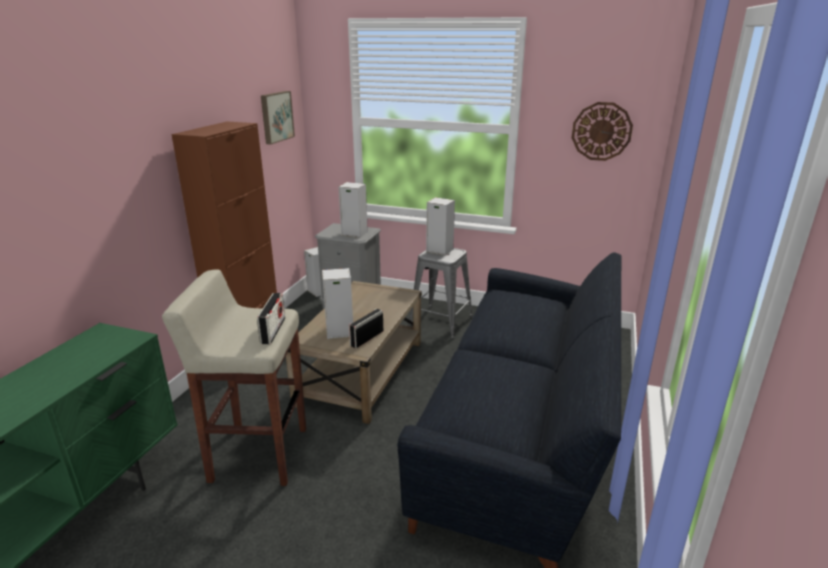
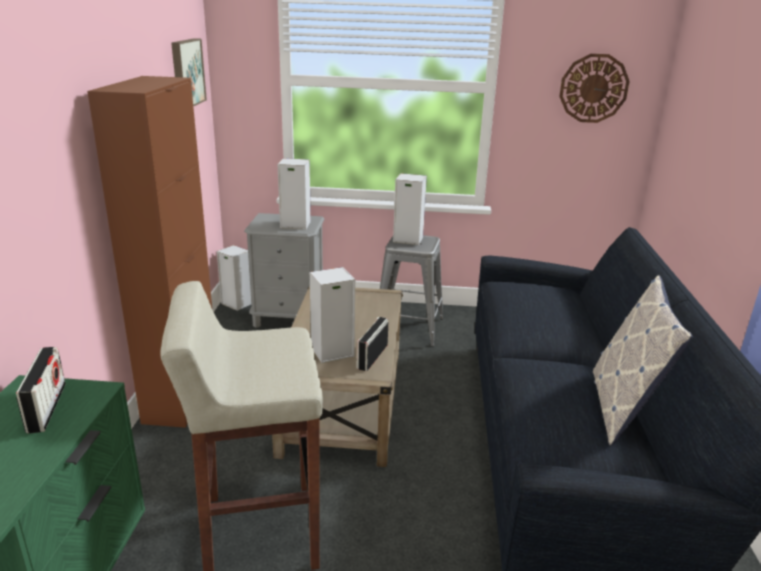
camera: 15 degrees left, 0 degrees up
(273, 331) = (298, 359): radio -> radio (46, 407)
(527, 398) = (623, 408): none -> pillow

